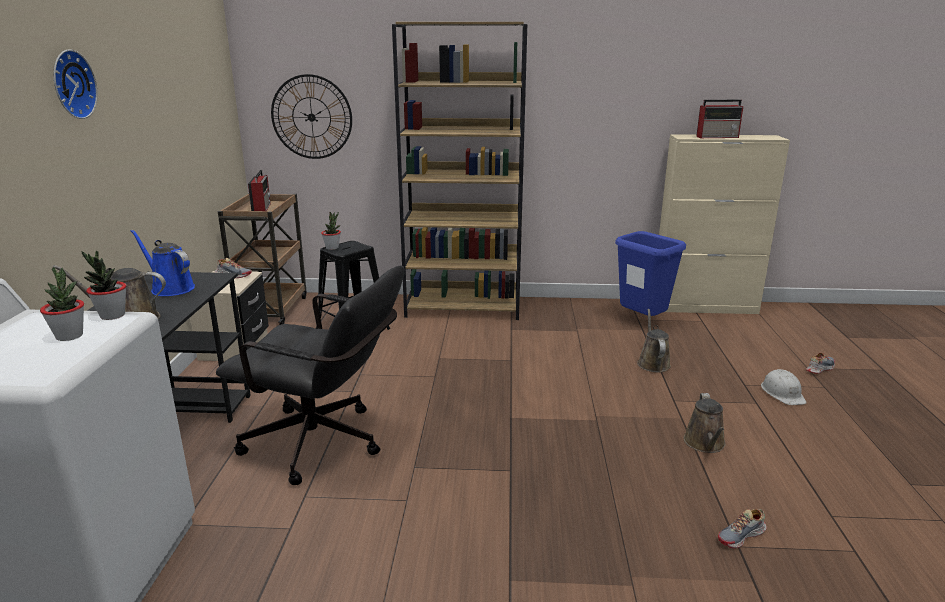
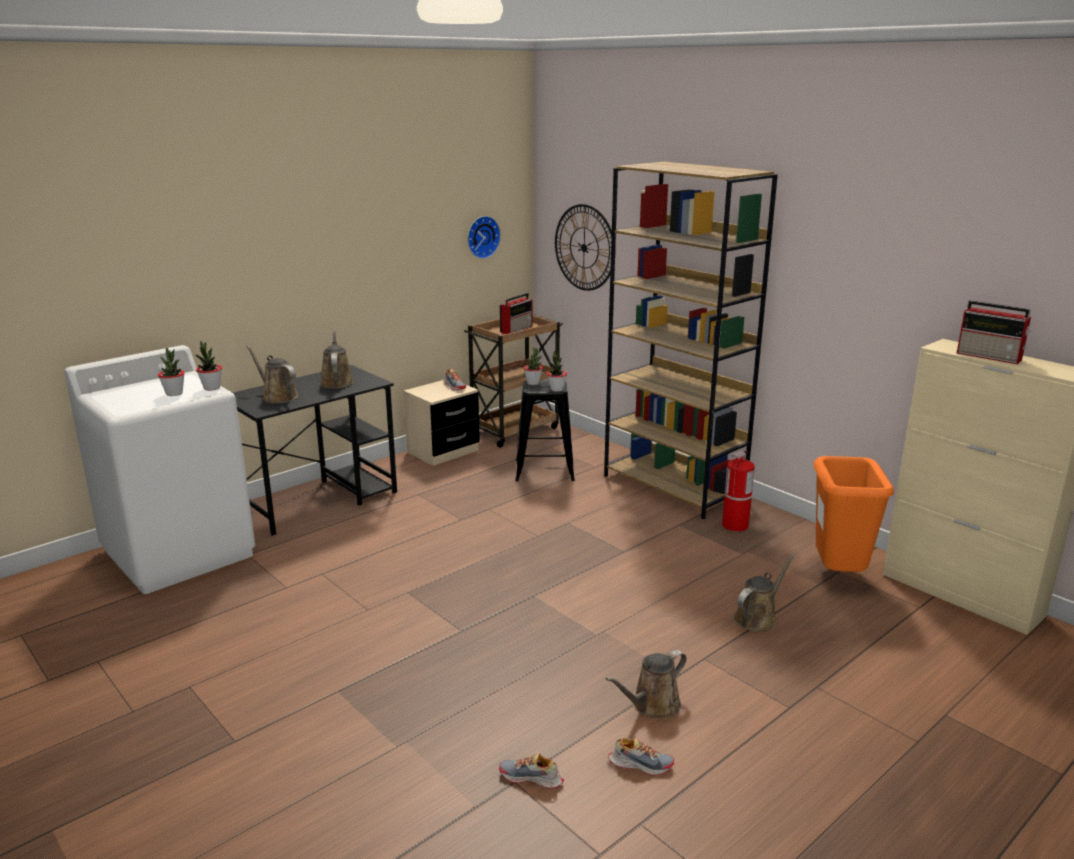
camera: 45 degrees right, 0 degrees up
(70, 84) = (300, 215): wall clock -> wall clock (482, 237)
(170, 288) = (336, 382): blue watering can -> brown watering can
(324, 445) = (383, 548): black office chair -> none
(362, 247) = (556, 389): none -> potted plant
(542, 316) = (735, 525): none -> fire extinguisher
(642, 322) = (838, 576): blue trash can -> orange trash can
(782, 393) = (845, 717): white hard hat -> none
(819, 368) = (961, 724): shoe -> shoe (640, 764)

